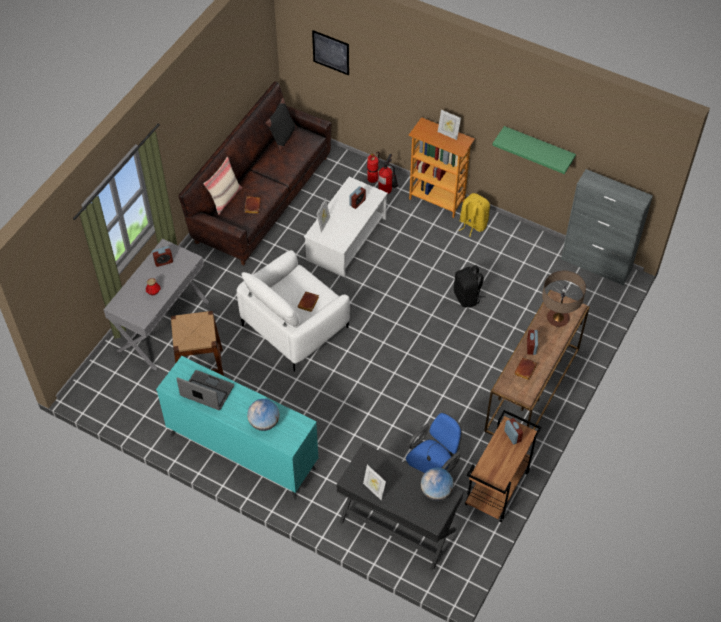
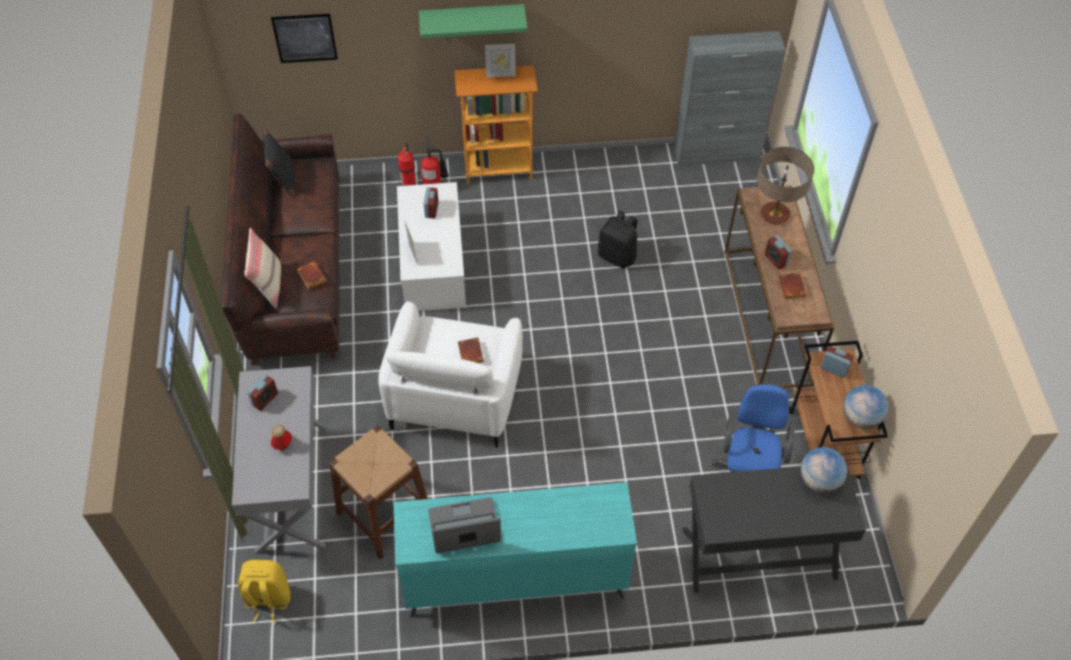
camera: 35 degrees left, 0 degrees up
(264, 423) = (568, 522): globe -> globe (861, 418)
(374, 490) = (752, 523): picture frame -> none
(472, 224) = (557, 176): yellow backpack -> yellow backpack (267, 599)
(538, 147) = (620, 38): green shelf -> green shelf (472, 19)

